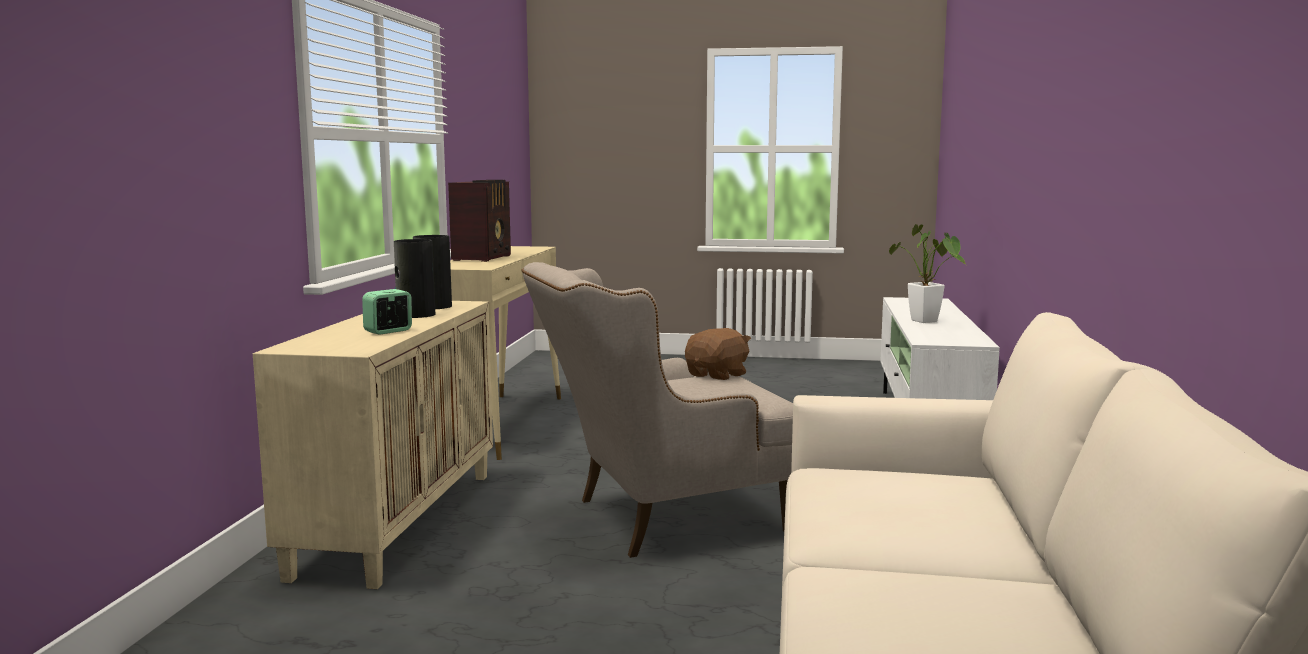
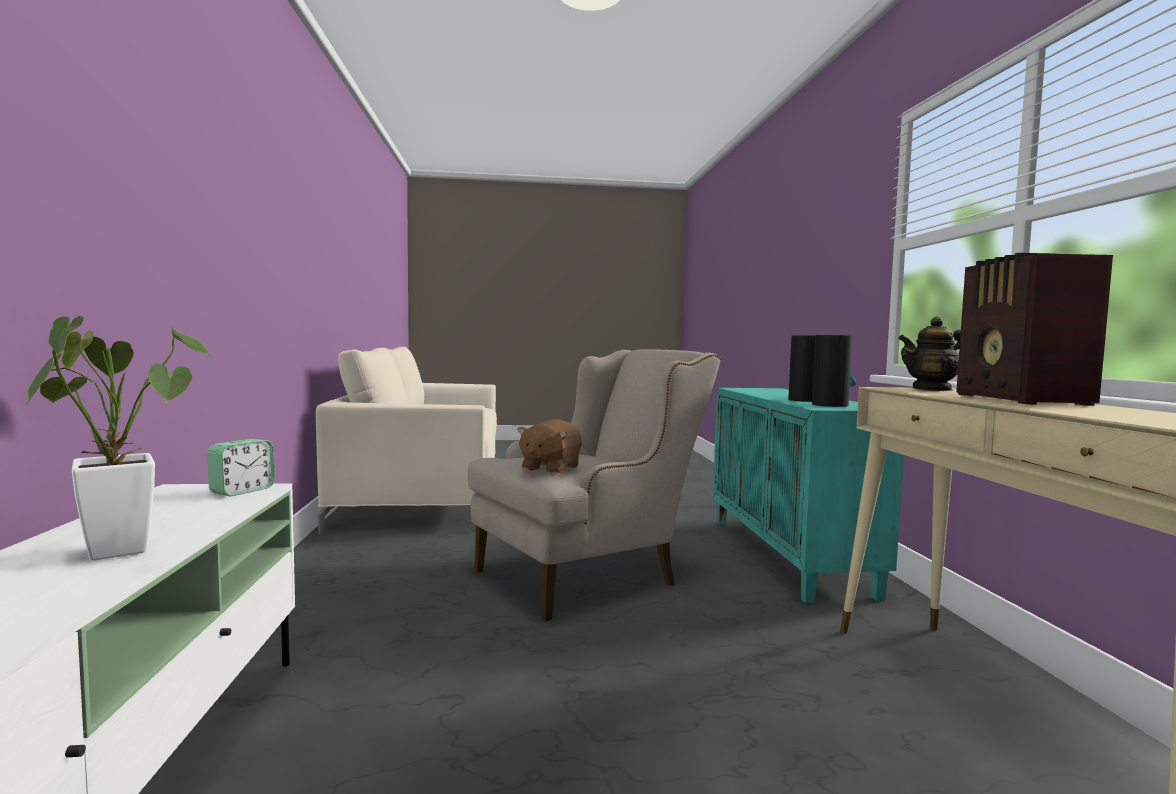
camera: 165 degrees right, 5 degrees down
(388, 331) = (765, 393): alarm clock -> alarm clock (242, 491)
(397, 521) = (788, 555): beige cabinet -> turquoise cabinet
(461, 265) = (932, 389): none -> teapot

